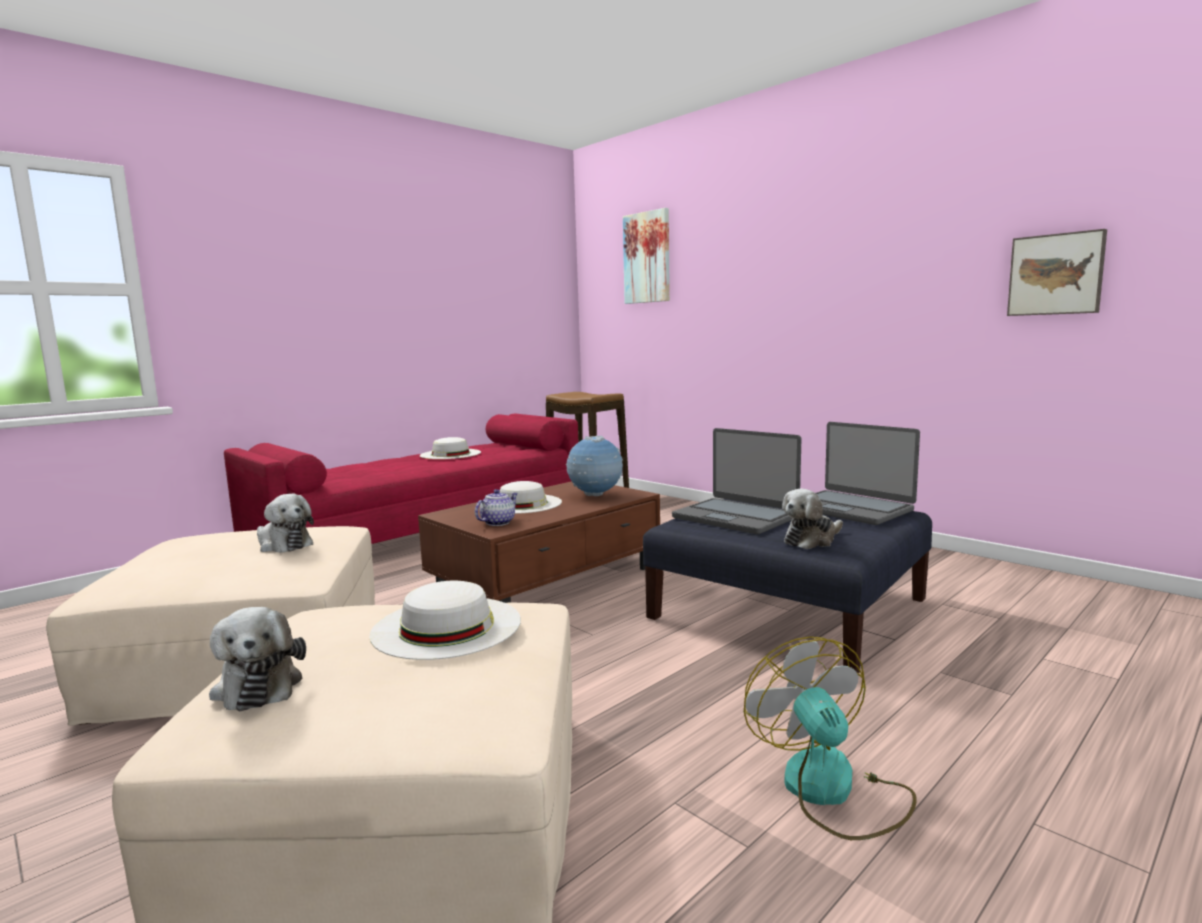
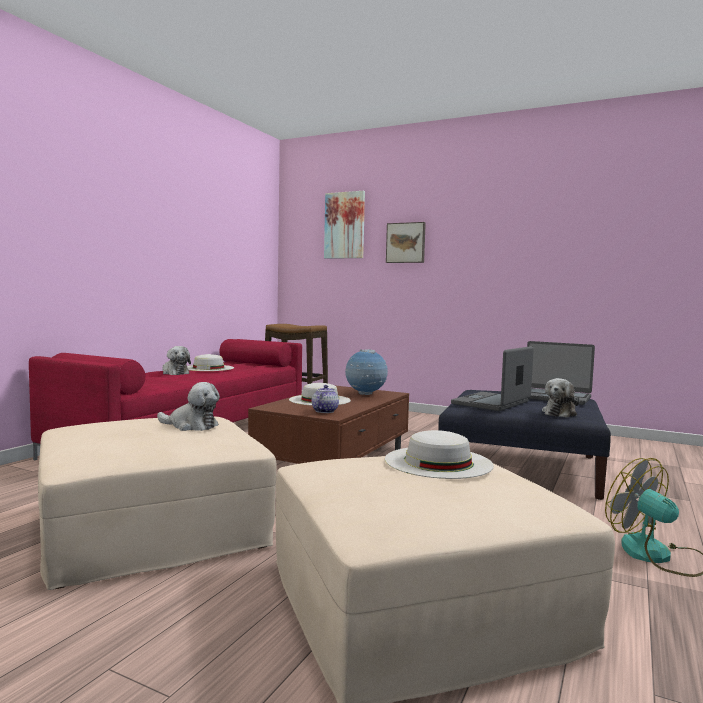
camera: 20 degrees left, 5 degrees down
(258, 685) = (366, 502): plush toy -> plush toy (174, 373)
(735, 517) = (492, 403): laptop -> laptop turned 105 degrees clockwise
(1056, 274) = (639, 256): picture -> picture (406, 243)

